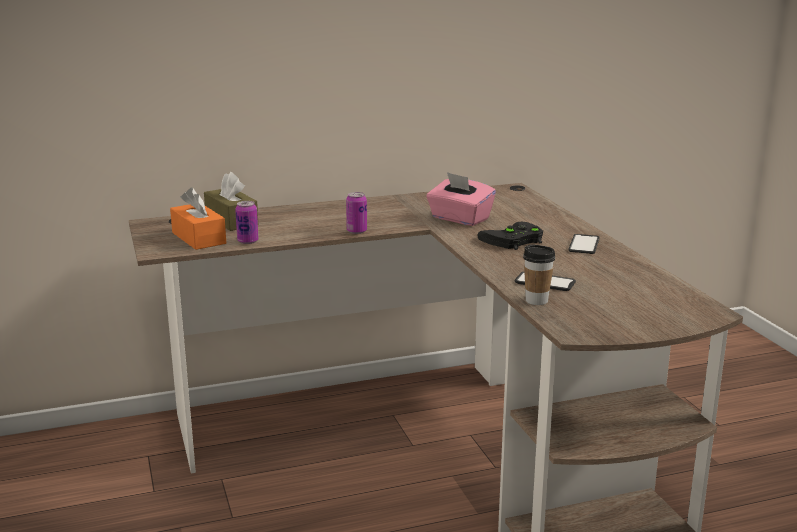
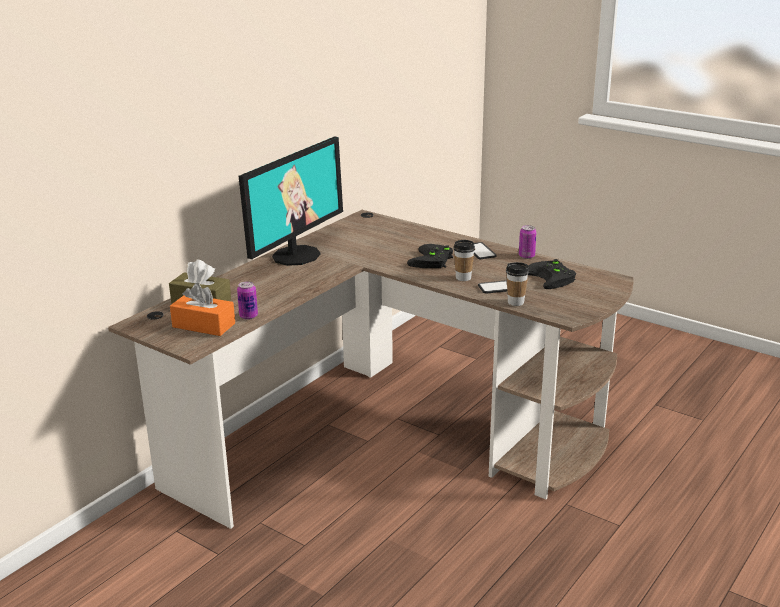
camera: 35 degrees left, 5 degrees up
(356, 231) = (315, 283): can -> can (526, 256)
(382, 205) = (295, 255): none -> monitor
(459, 219) = (370, 252): pink tissue box -> none
(518, 263) = (463, 278): none -> cup
(627, 290) = (553, 278): none -> black game controller

